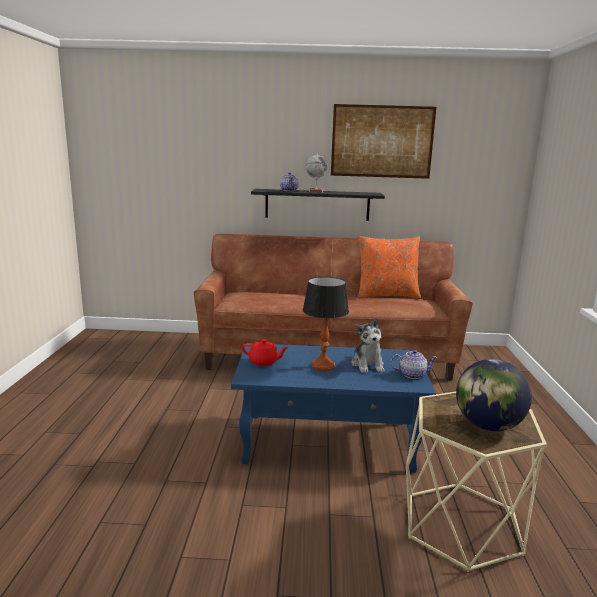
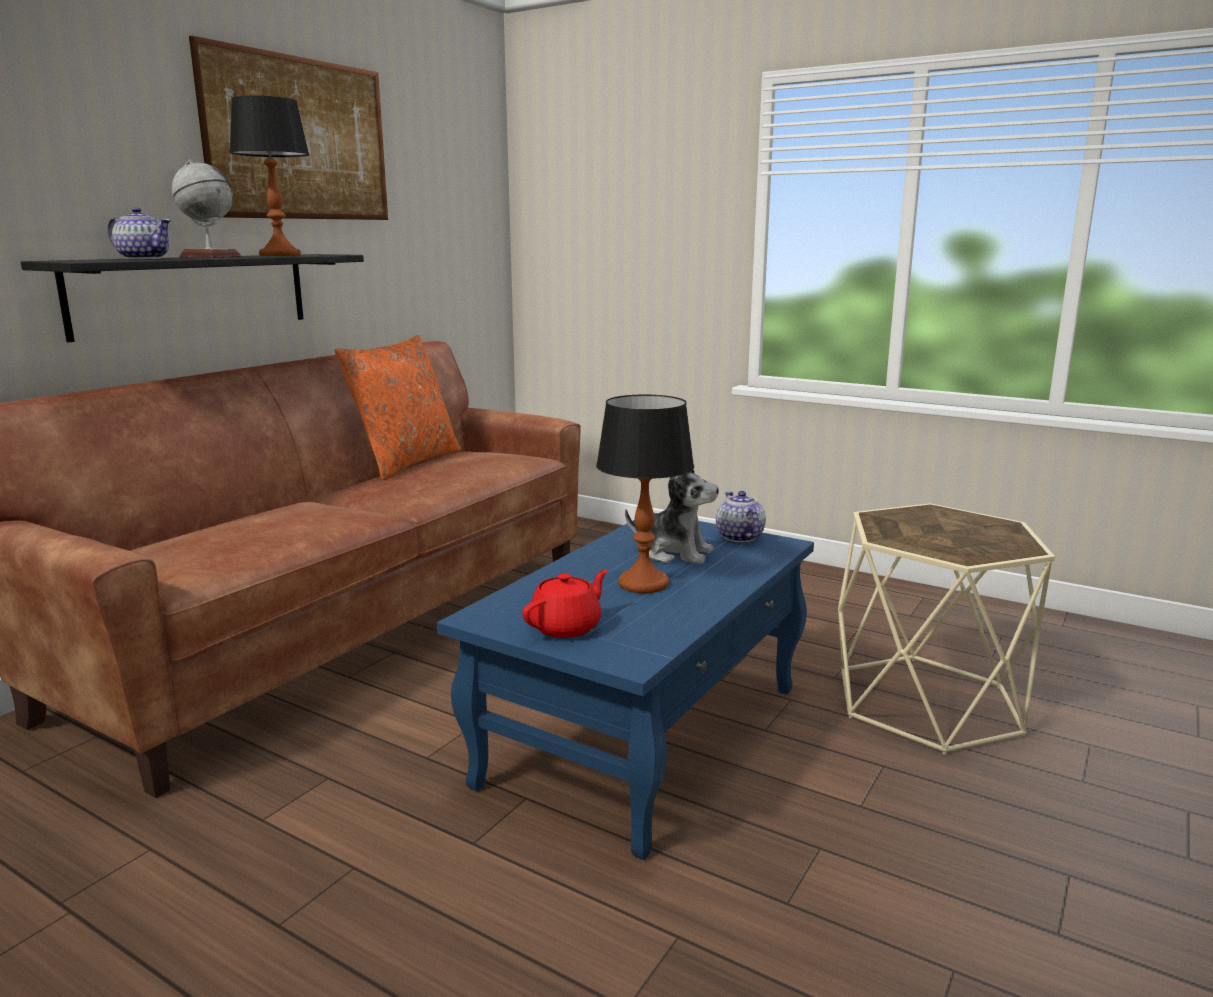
camera: 60 degrees left, 0 degrees up
(347, 193) = (280, 255): none -> table lamp
(412, 374) = (739, 537): teapot -> teapot turned 45 degrees counterclockwise
(488, 426) = (973, 533): globe -> none

